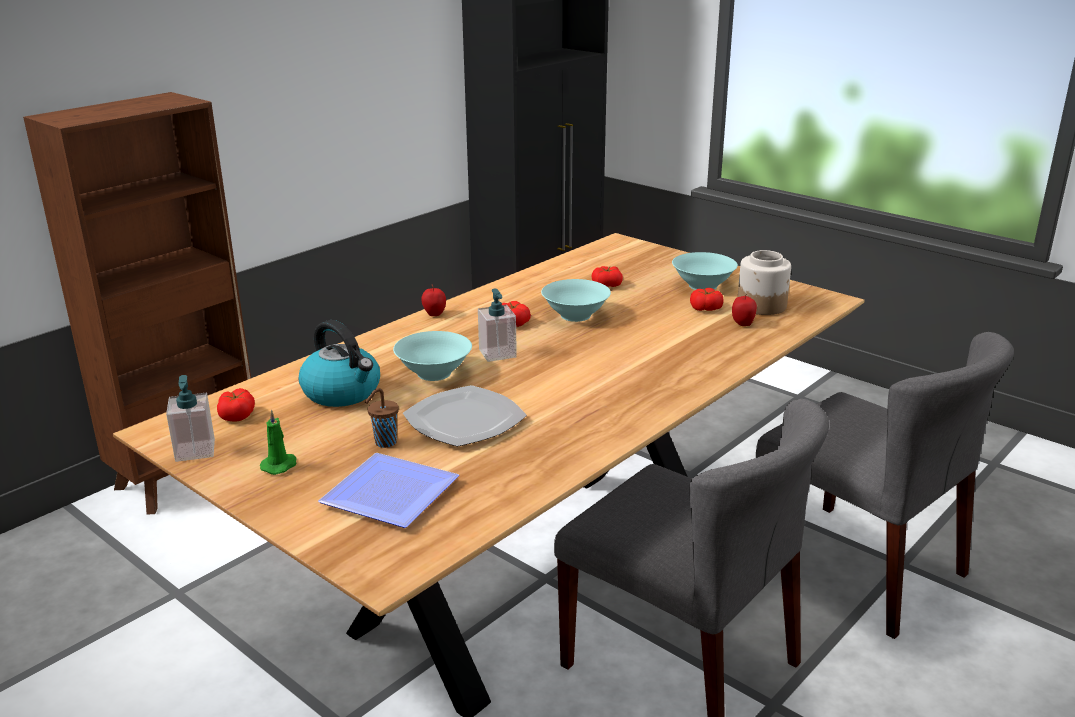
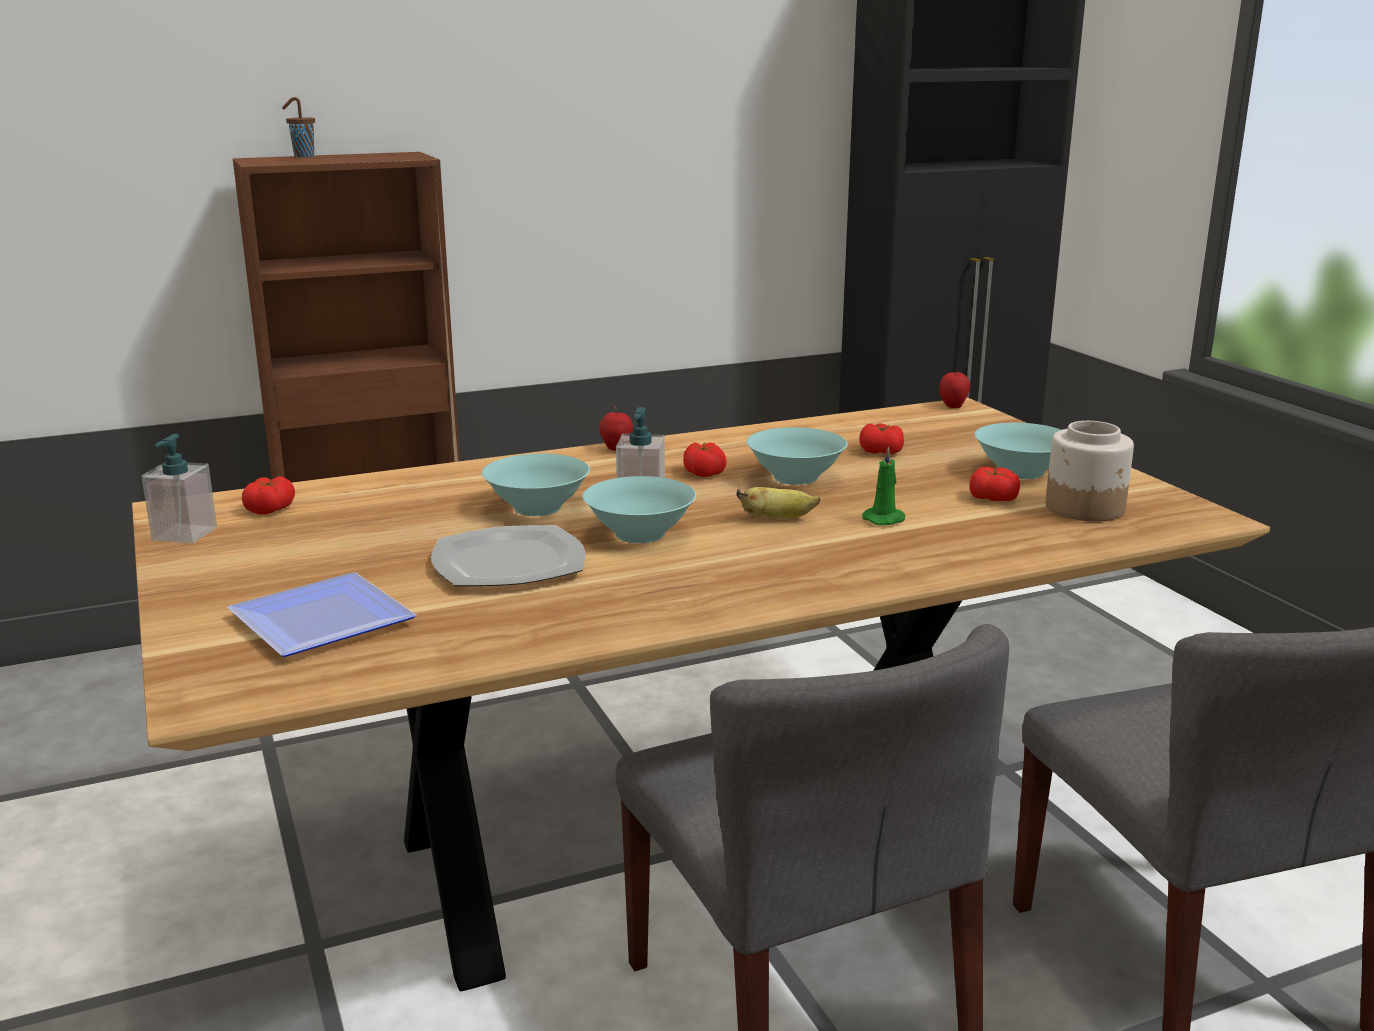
camera: 25 degrees right, 5 degrees down
(280, 465) = (247, 566): green candle -> green candle (885, 519)
(343, 392) = (409, 508): kettle -> none
(384, 443) = (386, 567): brown cup -> brown cup (302, 156)
(526, 379) = (641, 534): none -> turquoise bowl
(598, 349) = (777, 519): none -> banana
(742, 324) = (1027, 525): apple -> apple (953, 406)

